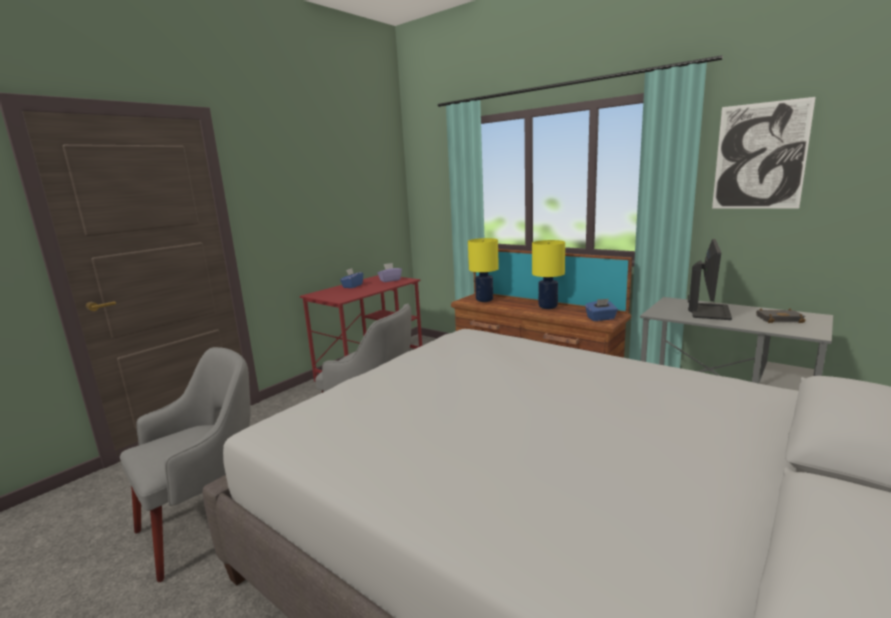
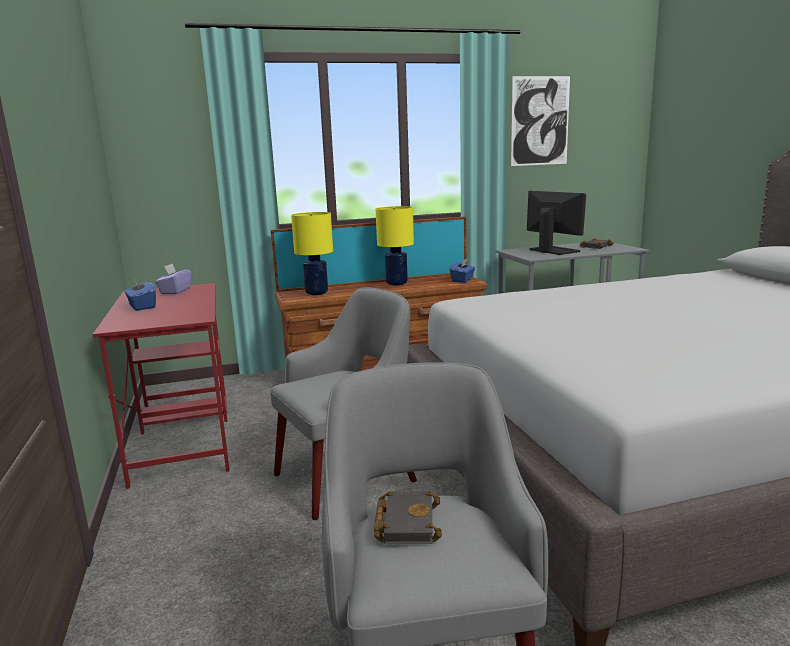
camera: 55 degrees left, 0 degrees up
(194, 433) = (405, 522): none -> black book

